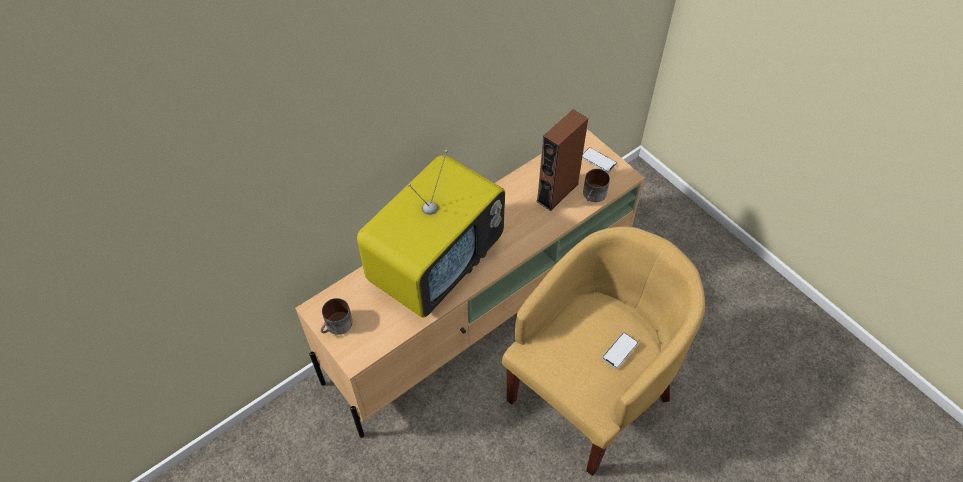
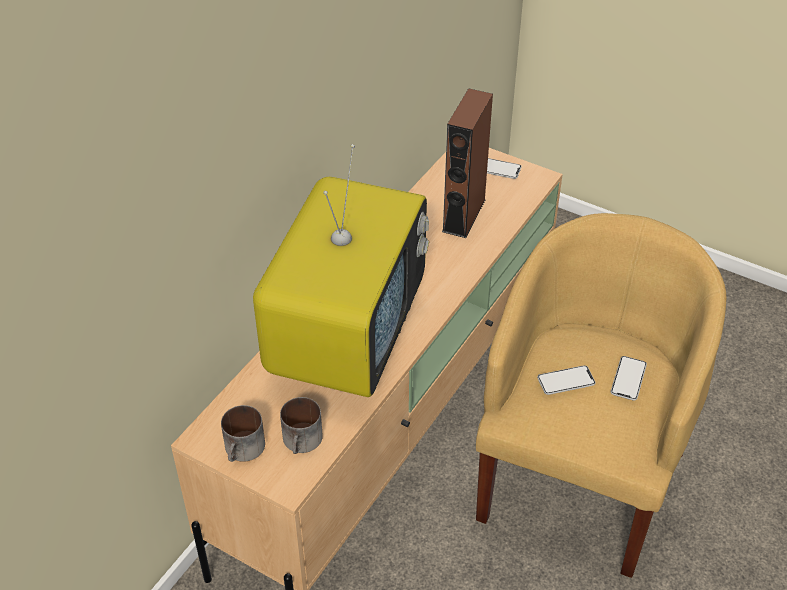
camera: 20 degrees left, 10 degrees down
(575, 338) = (566, 381): none -> phone
(594, 195) = (511, 208): mug -> mug (303, 442)

